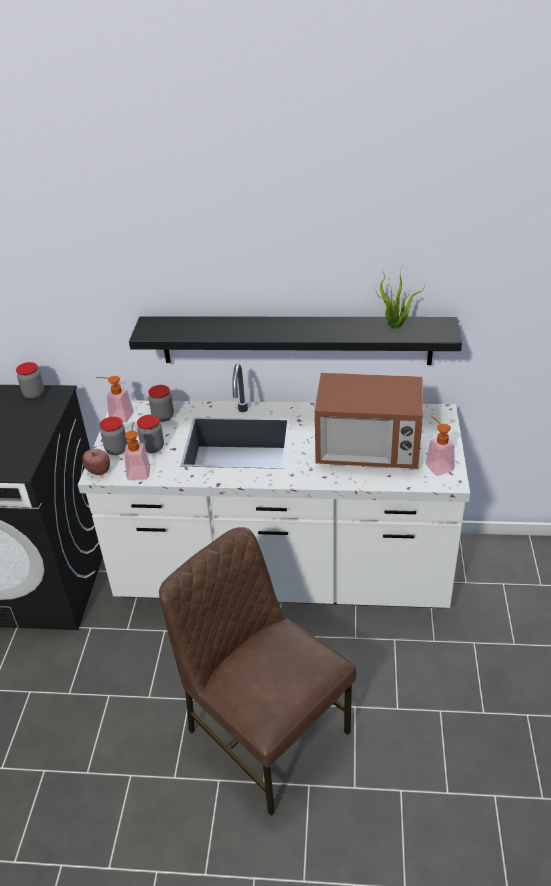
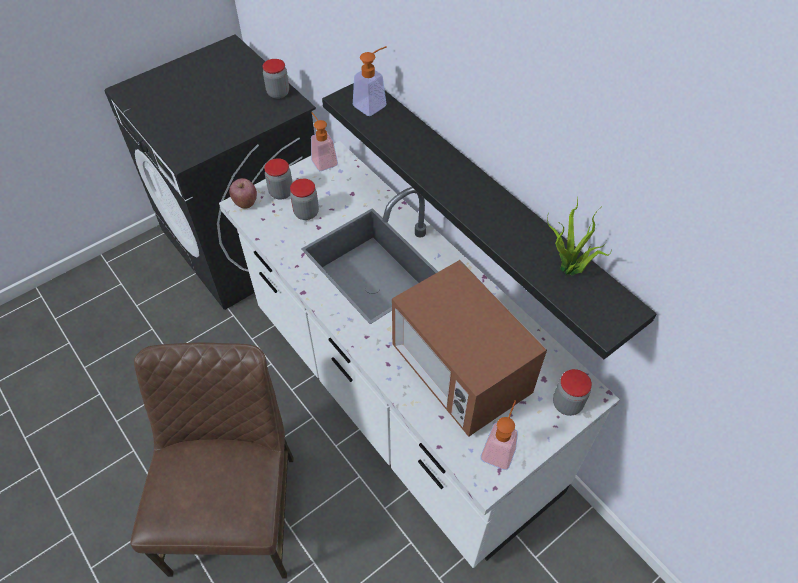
camera: 45 degrees right, 15 degrees up
(139, 470) = (270, 226): soap dispenser -> soap dispenser (373, 103)
(163, 416) = (352, 188): jar -> jar (567, 404)

